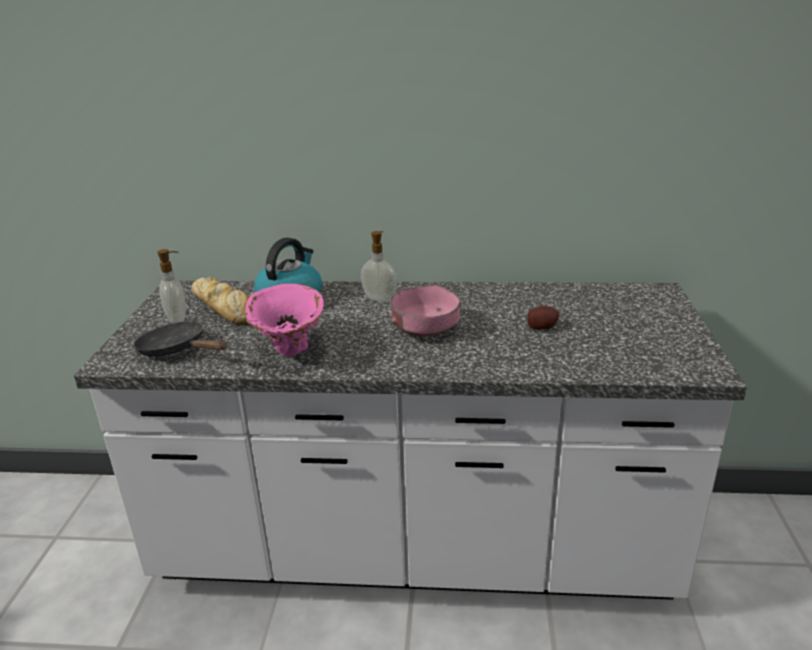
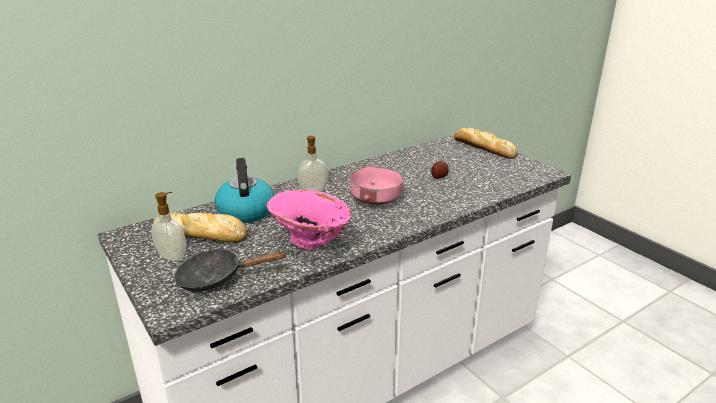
camera: 40 degrees left, 0 degrees up
(662, 311) = (482, 148): none -> bread

